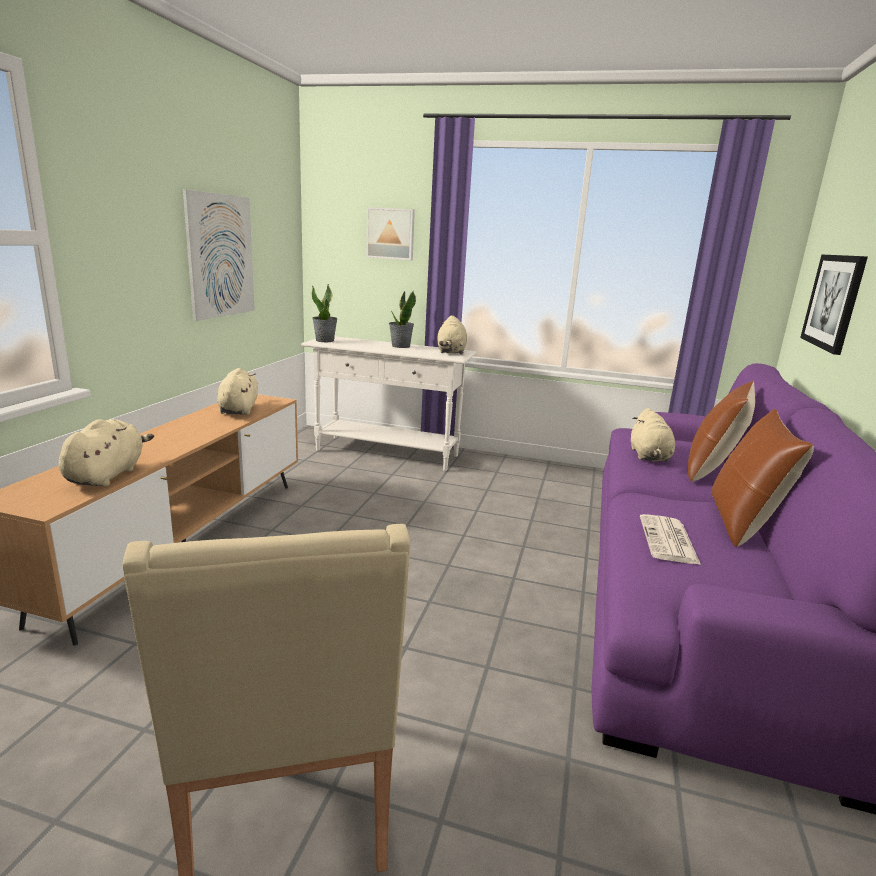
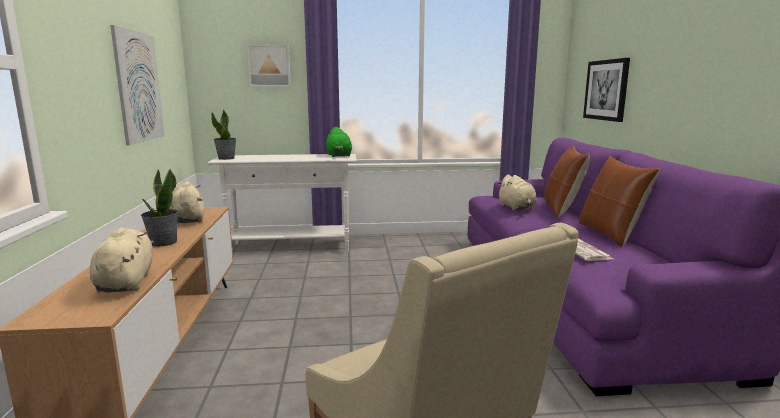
camera: 20 degrees left, 5 degrees down
(400, 346) = (294, 156): potted plant -> potted plant (163, 242)
(451, 352) = (339, 156): beige plush toy -> green plush toy

